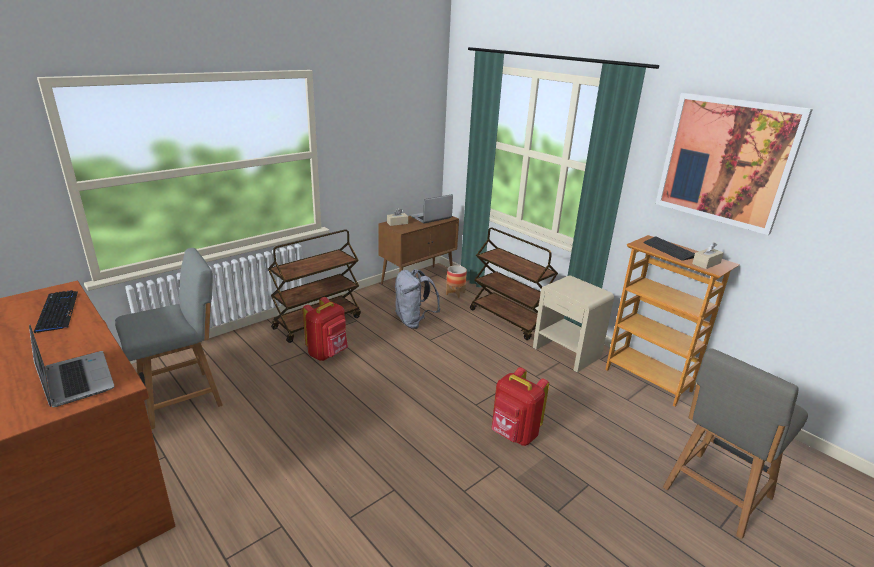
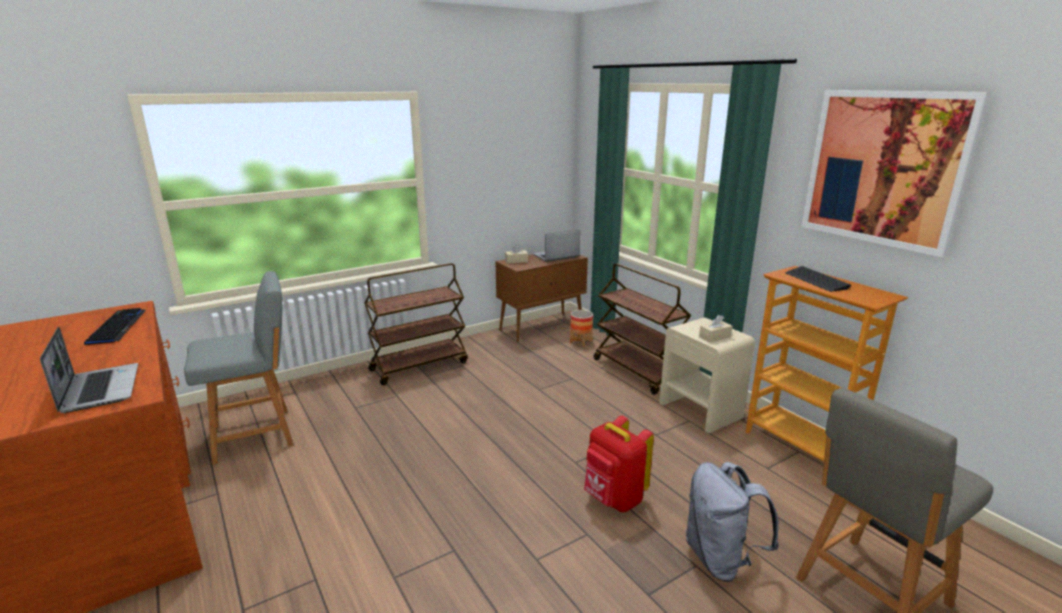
camera: 10 degrees right, 5 degrees down
(328, 353) = (421, 398): red backpack -> none
(414, 322) = (526, 369): grey backpack -> grey backpack (721, 559)
(706, 263) = (861, 295): beige tissue box -> beige tissue box (714, 337)

